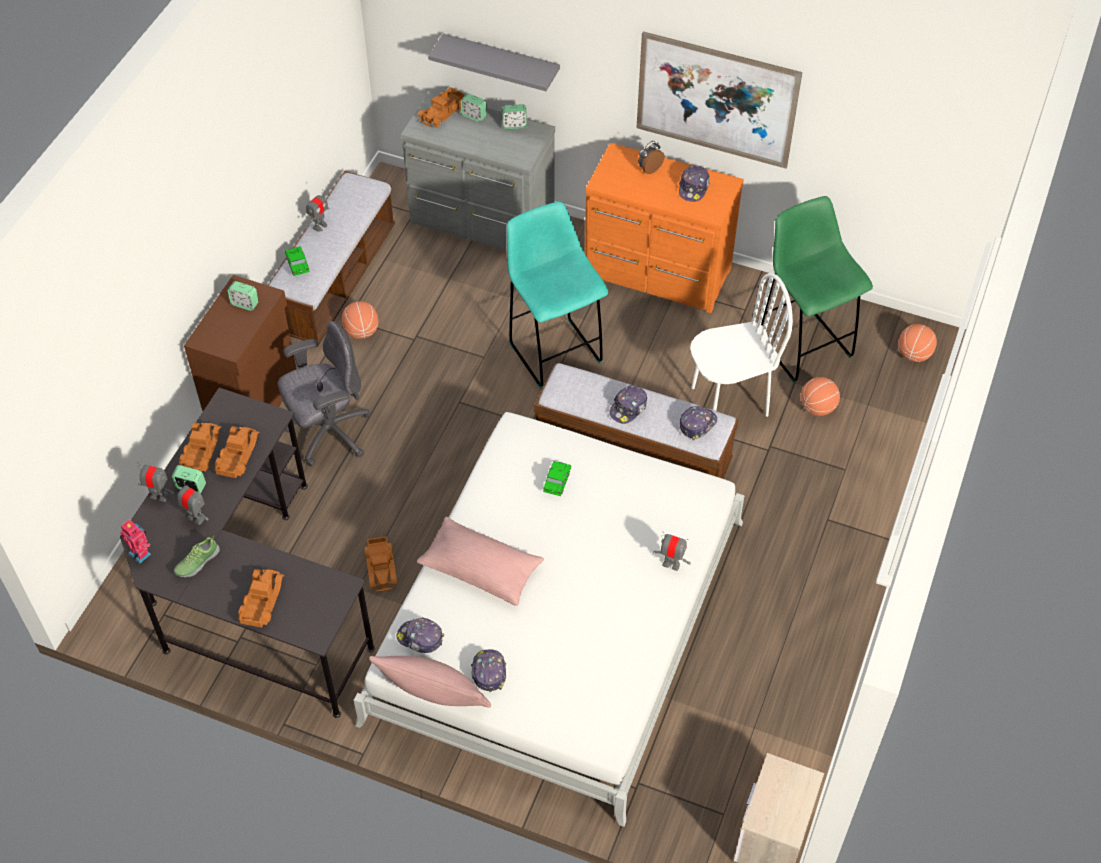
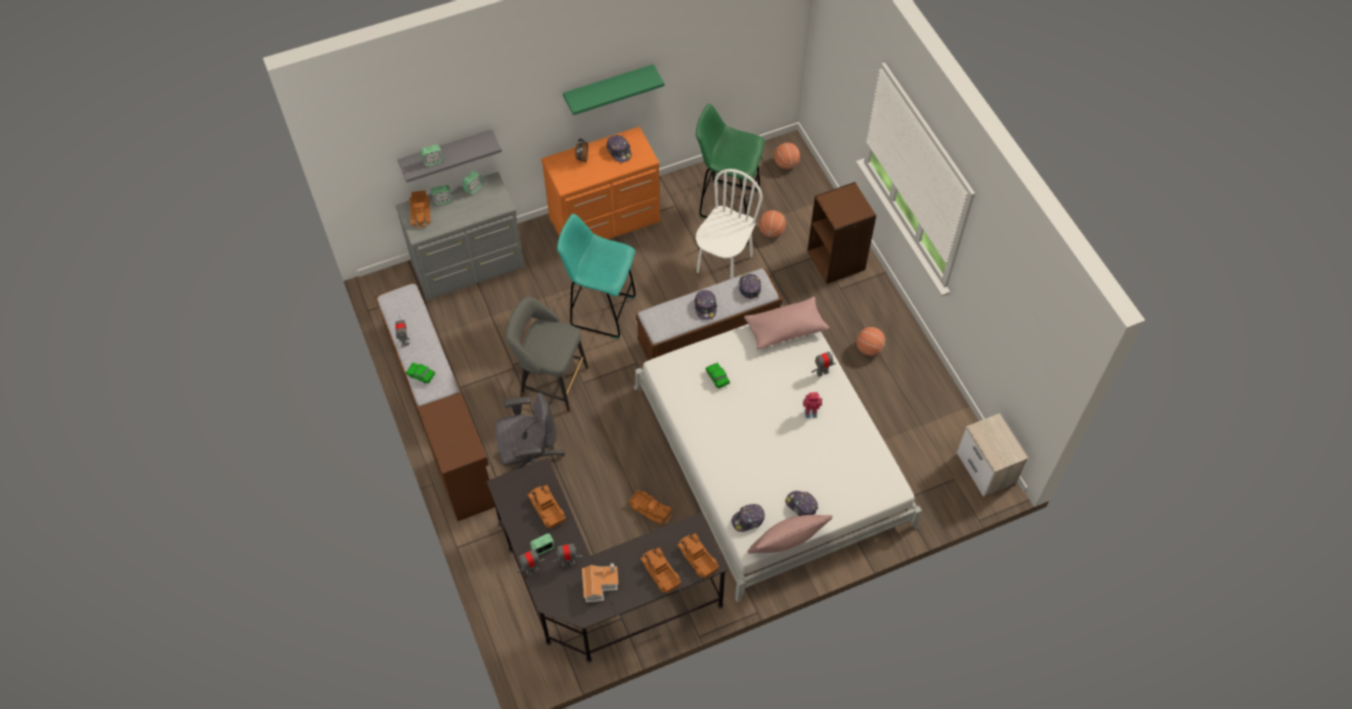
camera: 45 degrees left, 5 degrees up
(141, 553) = (562, 608): toy robot -> toy robot (810, 412)
(197, 562) = (599, 584): shoe -> toy house
(200, 451) = (522, 525): toy truck -> toy truck (697, 558)
(245, 304) = (447, 419): alarm clock -> alarm clock (433, 161)
(328, 433) = (530, 462): grey office chair -> grey office chair turned 60 degrees clockwise
(361, 332) = (477, 388): basketball -> basketball (869, 348)
(432, 376) = (550, 380): none -> grey stool
(481, 569) = (734, 457): pink pillow -> pink pillow (785, 329)
(716, 100) = (609, 88): picture -> green shelf
(857, 488) = (836, 260): none -> brown bookcase

